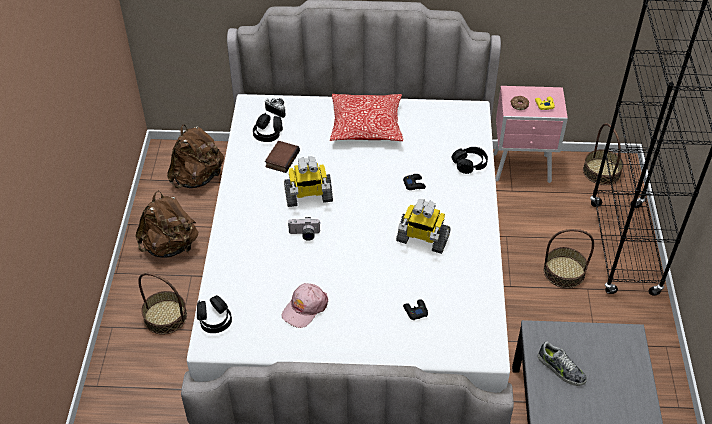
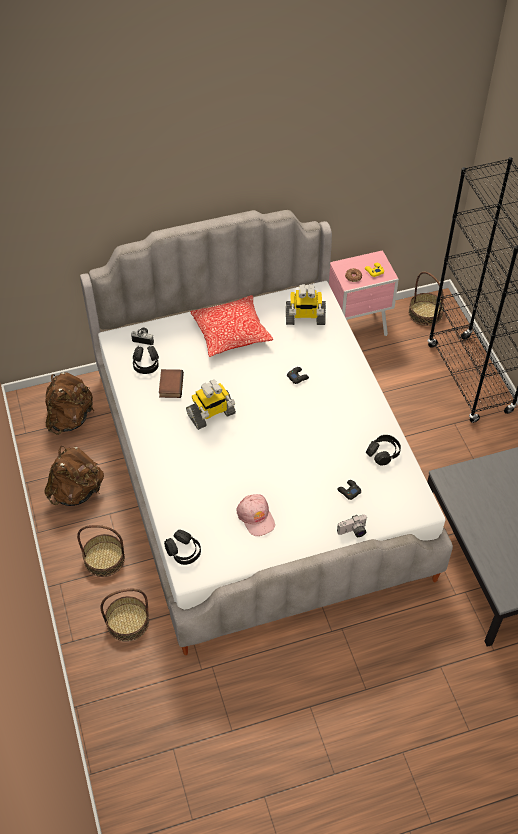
camera: 20 degrees left, 5 degrees up
(304, 235) = (224, 451): camera -> camera (353, 532)
(304, 308) = (256, 517): pink cap -> pink cap turned 45 degrees counterclockwise
(422, 239) = (326, 425): toy robot -> toy robot (305, 318)
(469, 164) = (336, 345): black headphones -> black headphones (383, 453)
(561, 369) = (476, 503): shoe -> none
(564, 272) = (429, 414): basket -> basket (127, 622)

